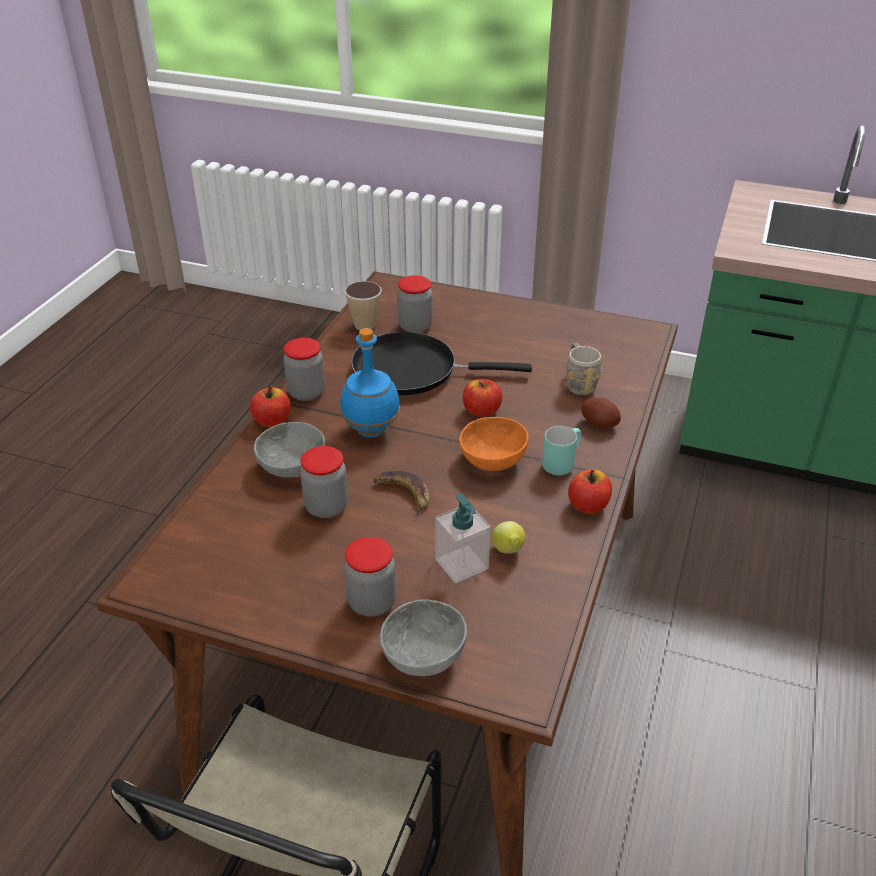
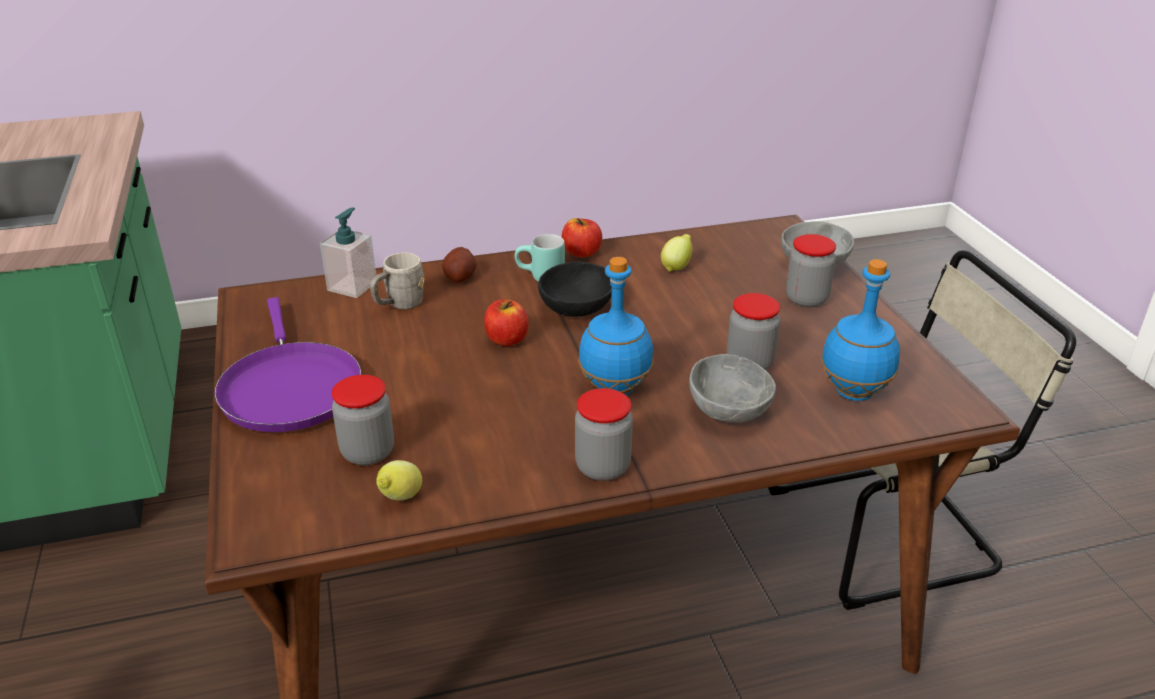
camera: 125 degrees left, 5 degrees down
(235, 537) = (852, 392): none -> blue bottle
(272, 421) = (681, 464): apple -> none
(364, 325) = (400, 498): cup -> lemon
(403, 494) = (679, 333): banana -> none
(412, 370) = (474, 411): black frying pan -> none
(462, 564) = (716, 279): soap dispenser -> soap dispenser (352, 286)
(491, 460) = (577, 309): orange bowl -> black bowl
(509, 319) = (289, 388): none -> purple frying pan

